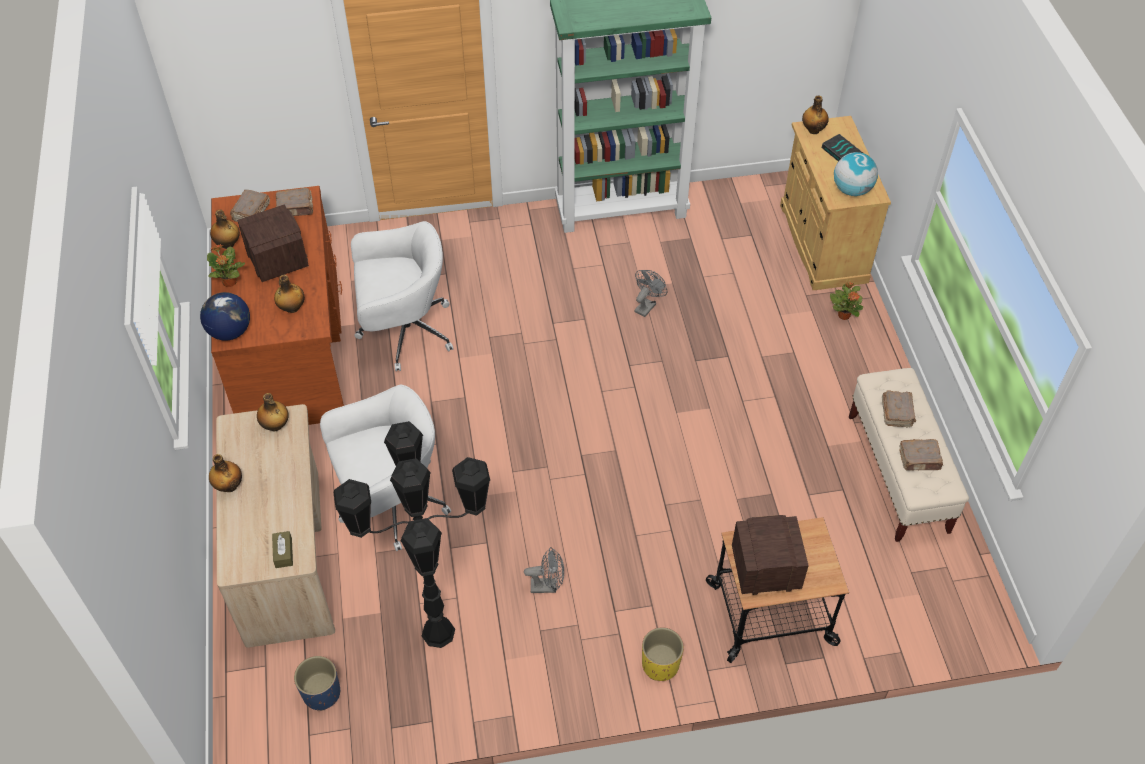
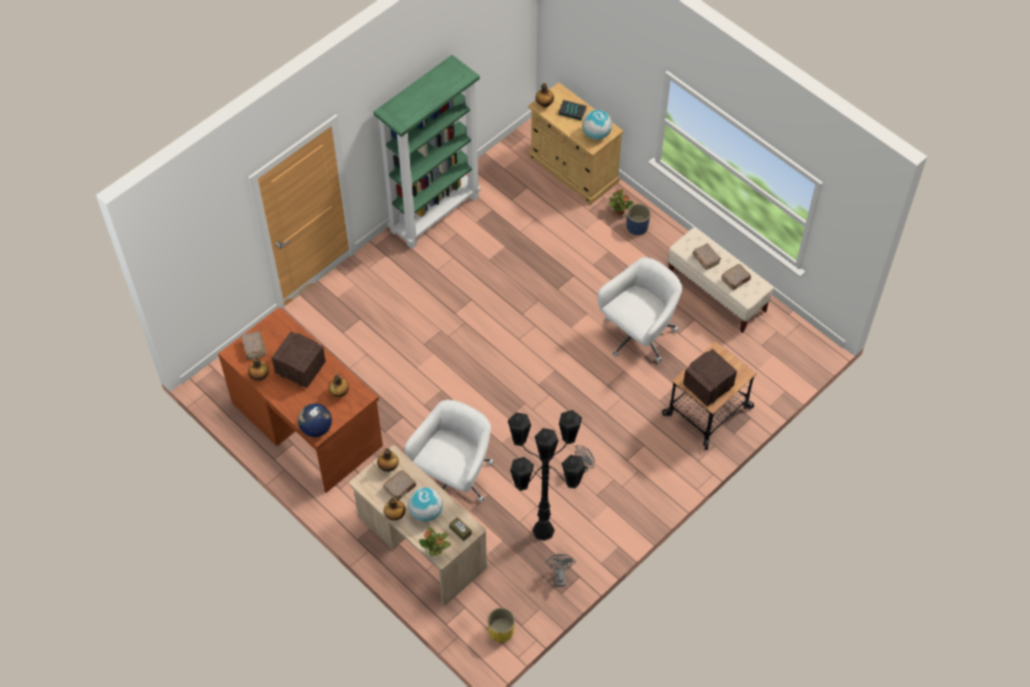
camera: 35 degrees left, 5 degrees up
(229, 282) = (285, 399): potted plant -> potted plant (435, 550)
(267, 504) = (426, 512): none -> globe
(296, 208) = (279, 329): brown book -> brown book (400, 487)
(321, 693) = (509, 601): blue planter -> blue planter (637, 227)
(404, 332) = (368, 371): white office chair -> white office chair (638, 336)
(647, 305) = (501, 269): grey fan -> grey fan (559, 575)
(660, 665) = (672, 473): yellow planter -> yellow planter (501, 631)

